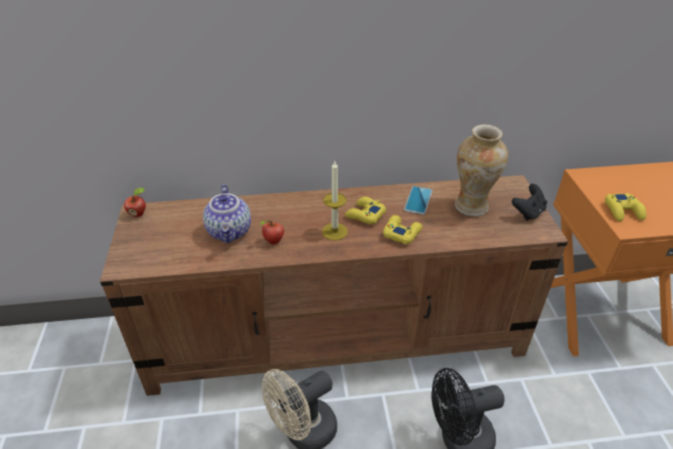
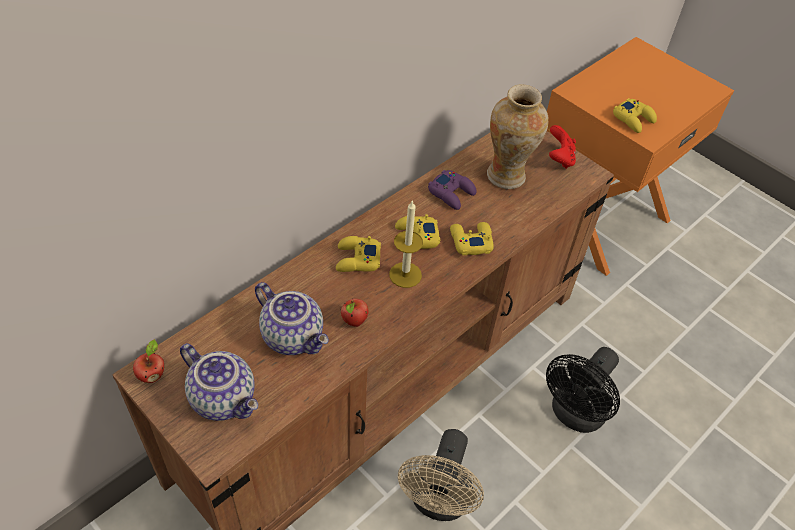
camera: 40 degrees left, 10 degrees up
(159, 243) = (225, 398): none -> teapot
(313, 210) = (357, 259): none -> yellow game controller
(418, 200) = (452, 193): phone -> purple game controller
(528, 213) = (559, 158): black game controller -> red game controller

